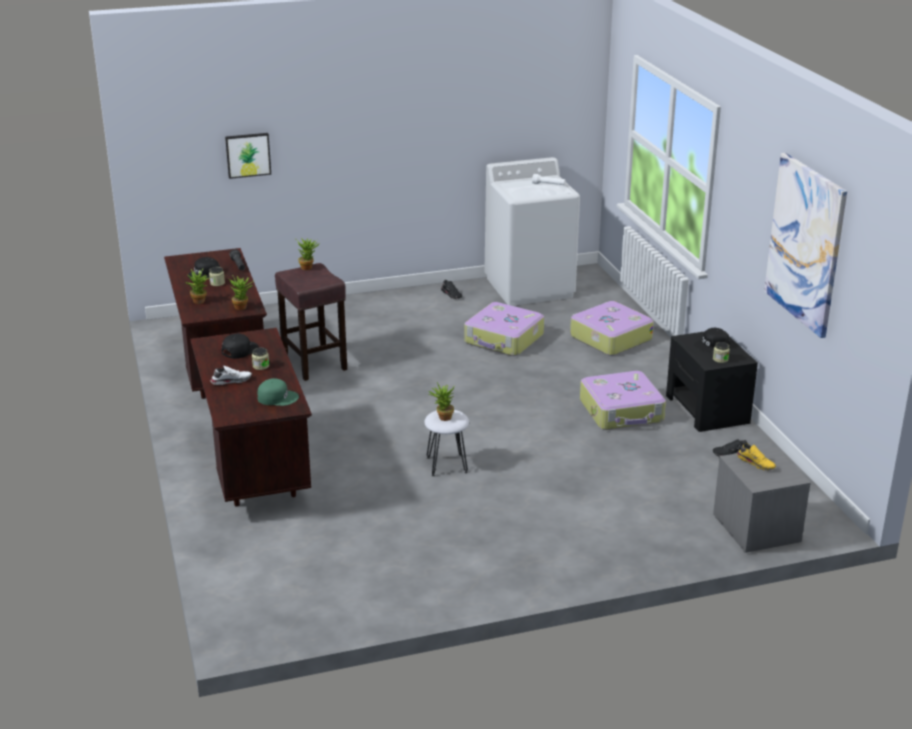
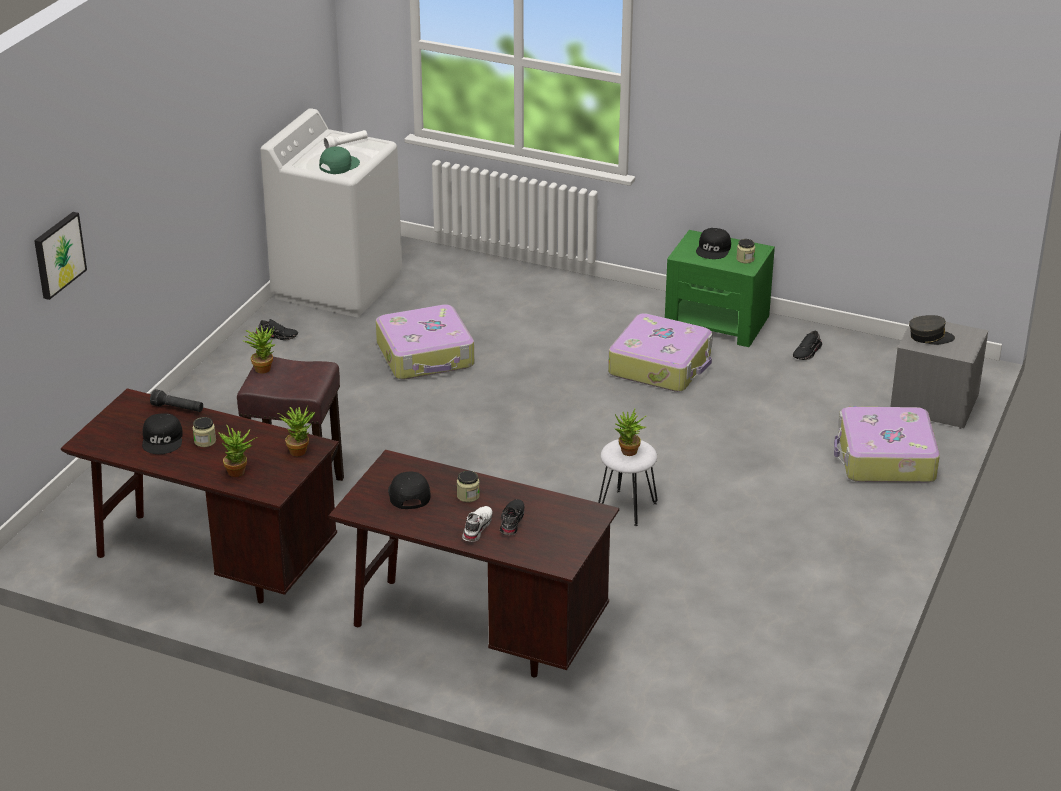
camera: 50 degrees left, 5 degrees up
(251, 387) = (511, 521): none -> black shoe
(277, 397) = (556, 514): green cap -> green cap (339, 165)
(609, 338) = (514, 299): suitcase -> suitcase (884, 458)
(707, 409) = (717, 322): black nightstand -> green nightstand
(756, 463) = (930, 337): yellow shoe -> grey cap
(805, 244) = (844, 98): picture -> none

